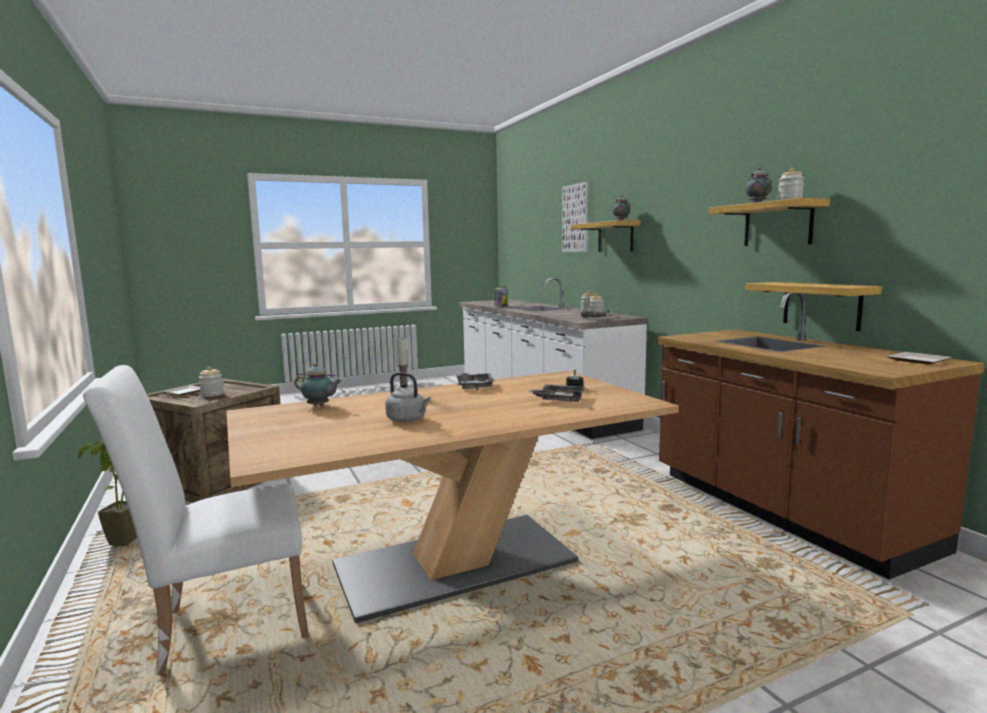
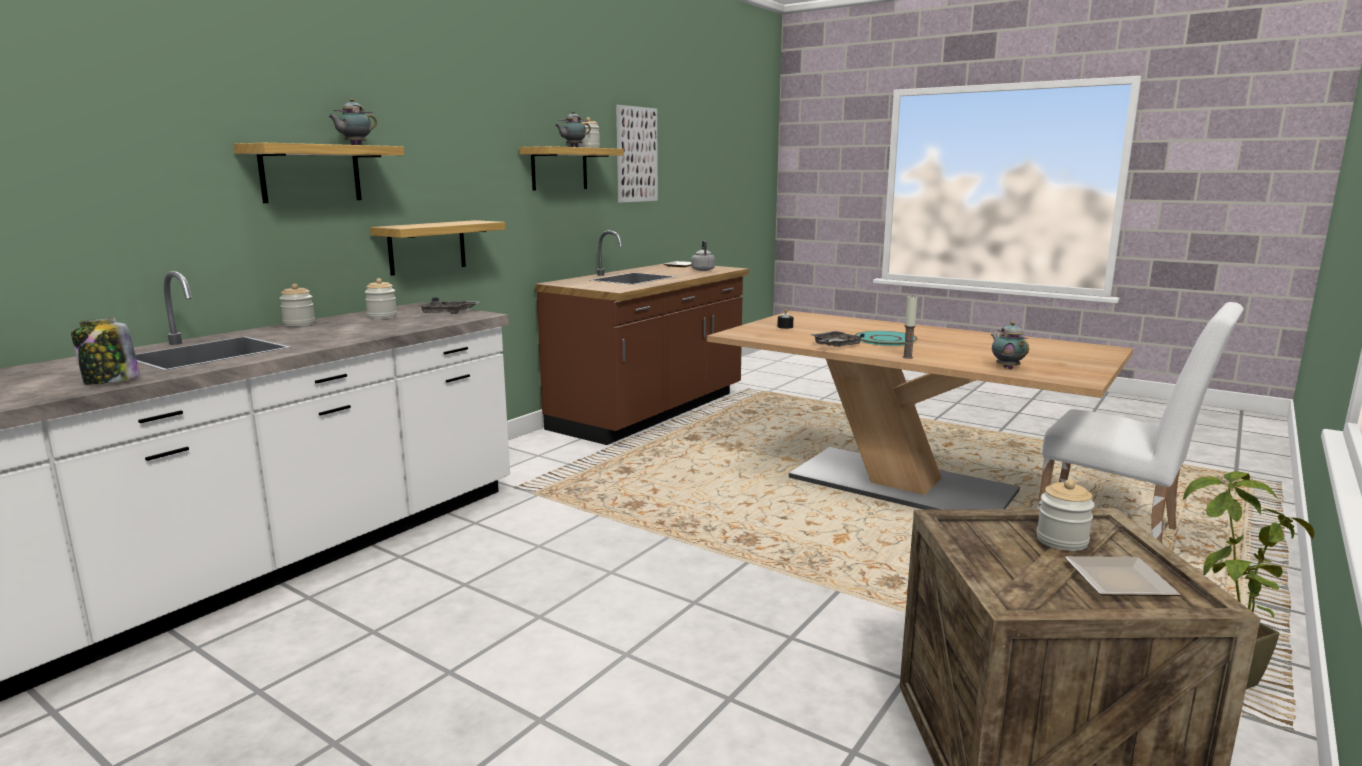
camera: 120 degrees left, 5 degrees up
(408, 420) = (965, 343): grey kettle -> grey kettle (702, 270)
(471, 402) = (885, 339): none -> turquoise plate
(559, 400) = (830, 326): grey tray -> none
(576, 218) = (153, 121): picture -> picture (636, 154)
(821, 305) = (596, 242): shelf -> shelf (427, 247)

